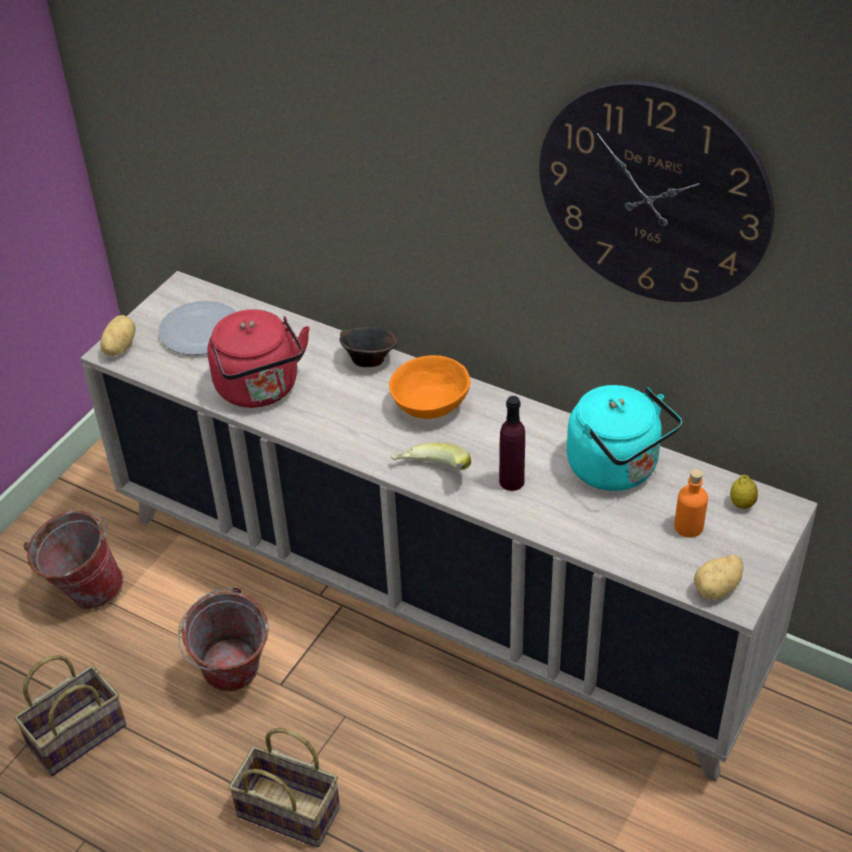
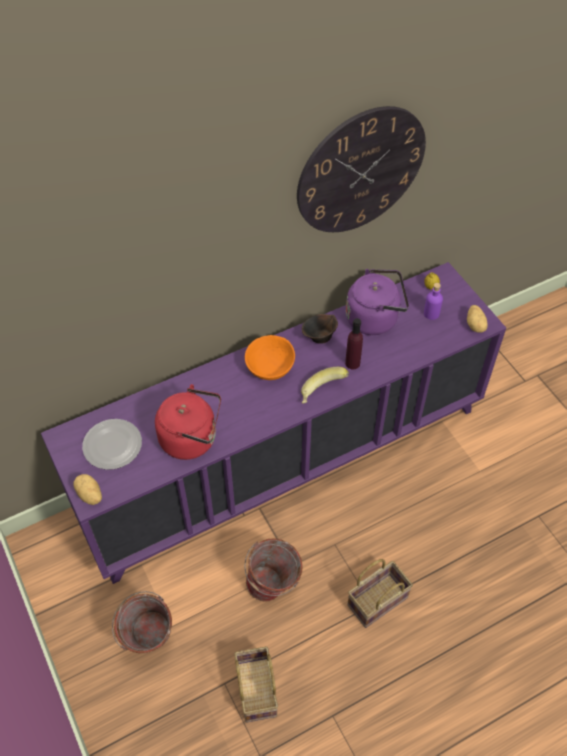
camera: 60 degrees left, 10 degrees up
(368, 360) = (210, 376): brown bowl -> brown bowl (319, 337)
(433, 593) = (283, 462): beige cabinet -> purple cabinet
(617, 469) = (375, 318): turquoise kettle -> purple kettle
(688, 526) = (431, 313): orange bottle -> purple bottle

